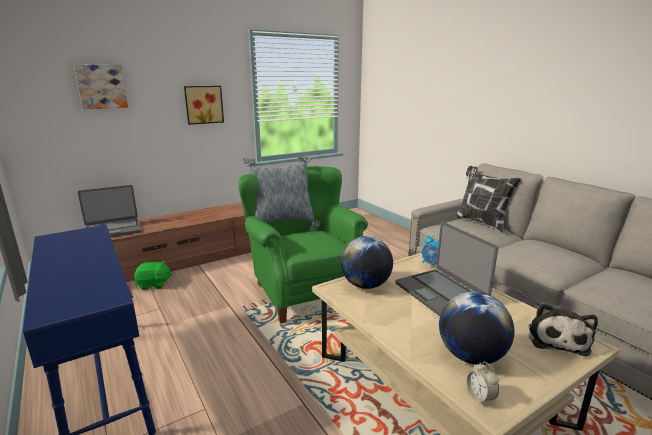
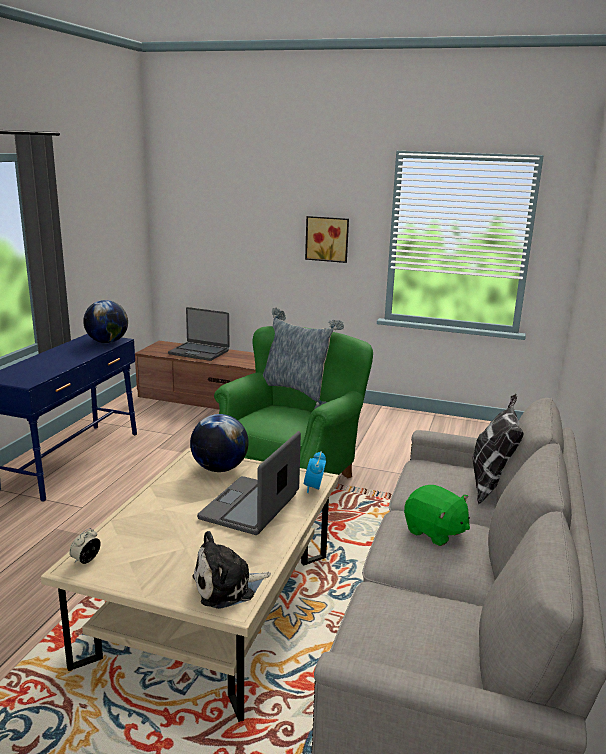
camera: 50 degrees right, 0 degrees up
(101, 86) = (231, 210): picture -> none
(154, 284) = (201, 415): green plush toy -> green plush toy (434, 532)
(471, 356) = (145, 545): globe -> globe (107, 342)

